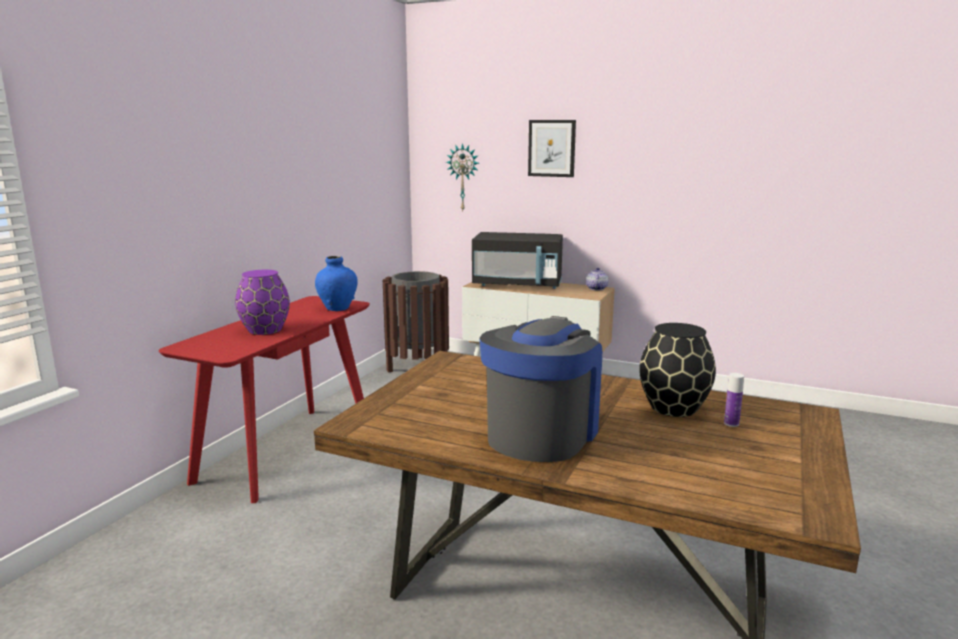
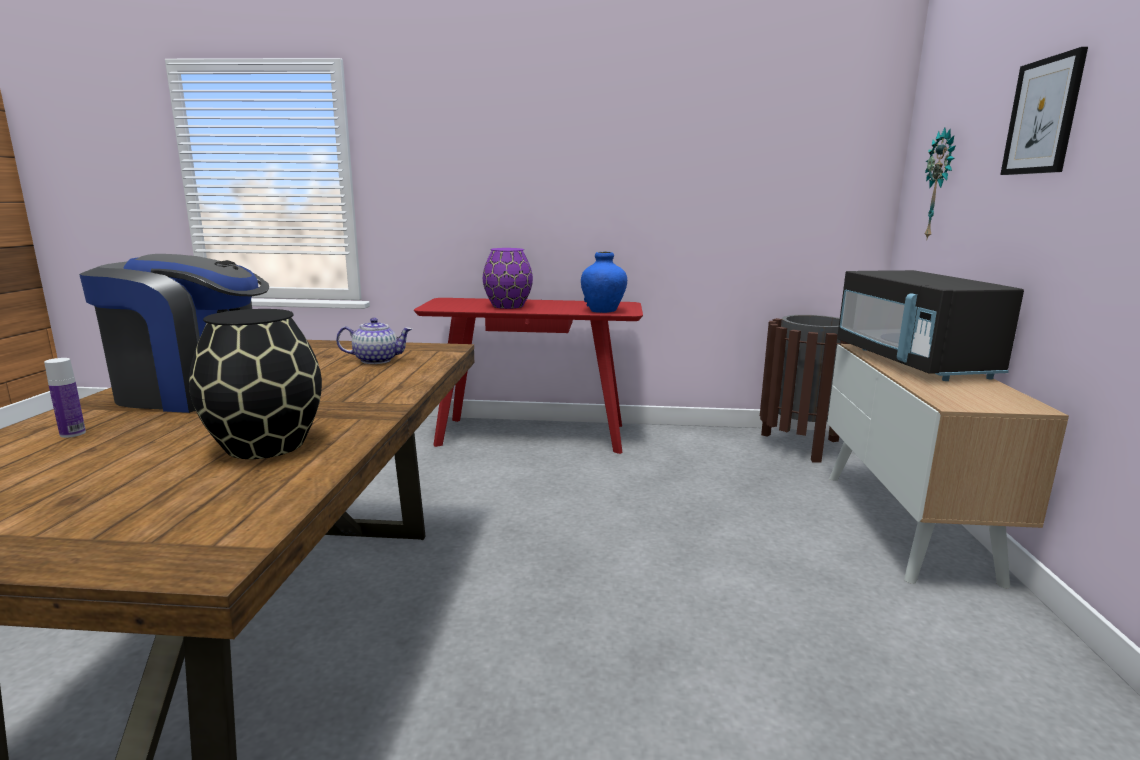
camera: 70 degrees right, 0 degrees up
(596, 288) = (1018, 403): teapot -> teapot (377, 360)
(731, 423) = (182, 482): bottle -> bottle (73, 433)

